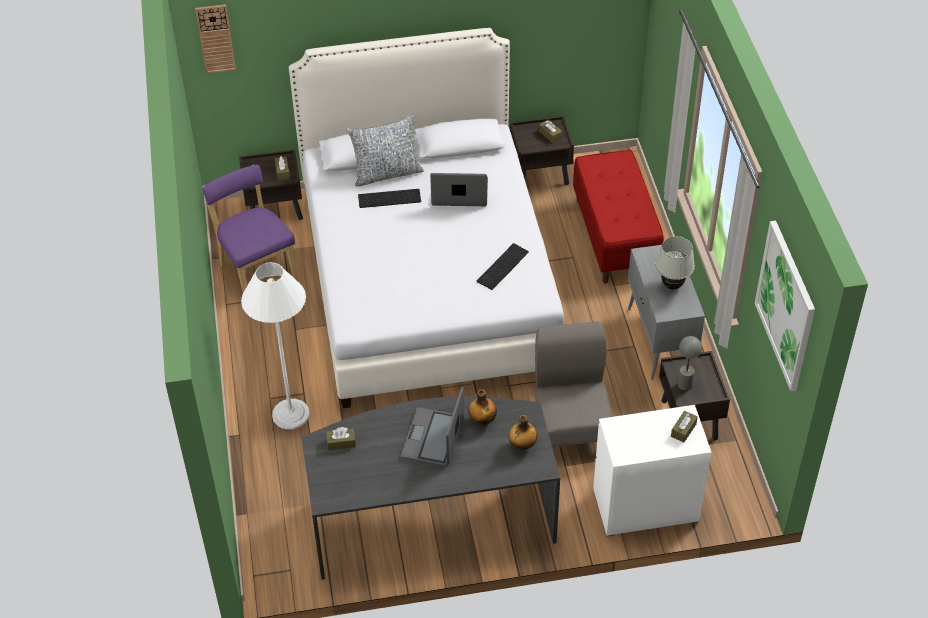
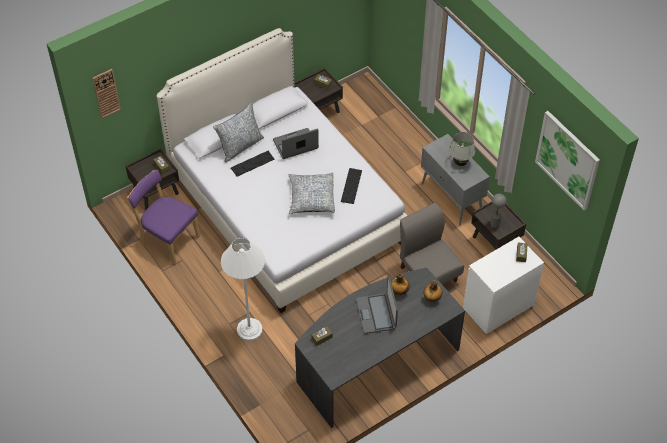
camera: 25 degrees left, 5 degrees up
(440, 265) = (311, 198): none -> pillow
(615, 237) = (388, 139): red bench -> none

